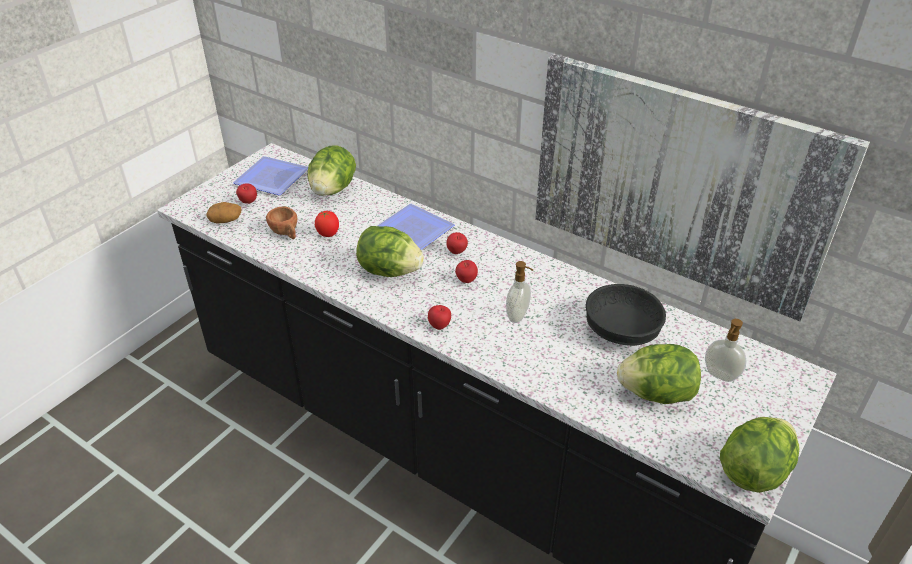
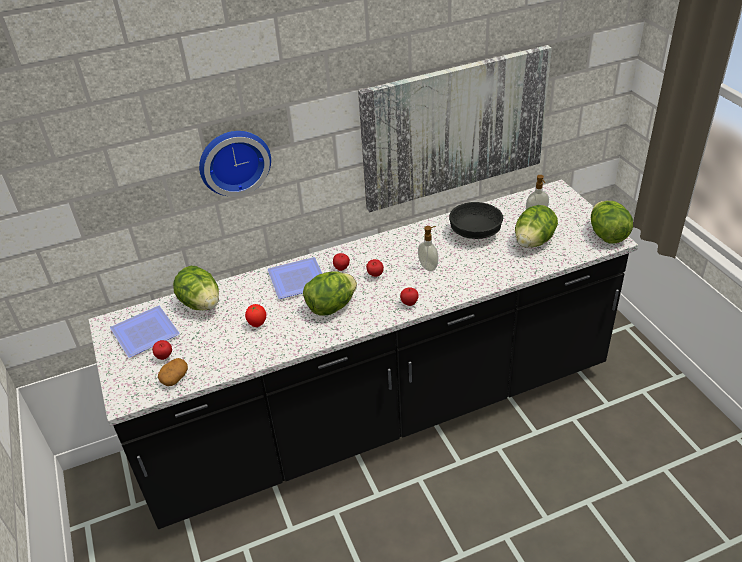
camera: 55 degrees left, 0 degrees up
(286, 233) = (231, 347): brown cup -> none
(409, 63) = (234, 161): none -> wall clock

